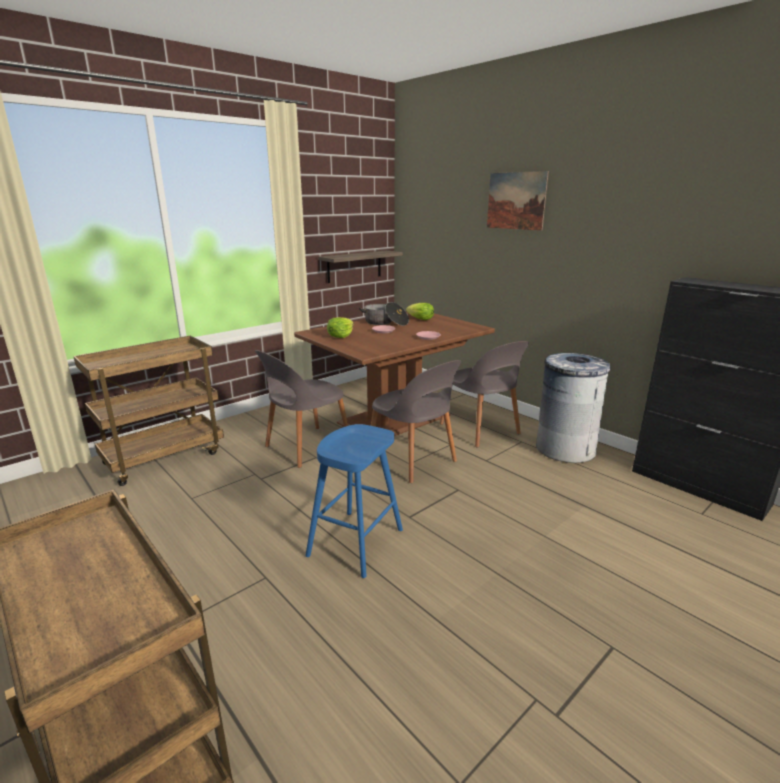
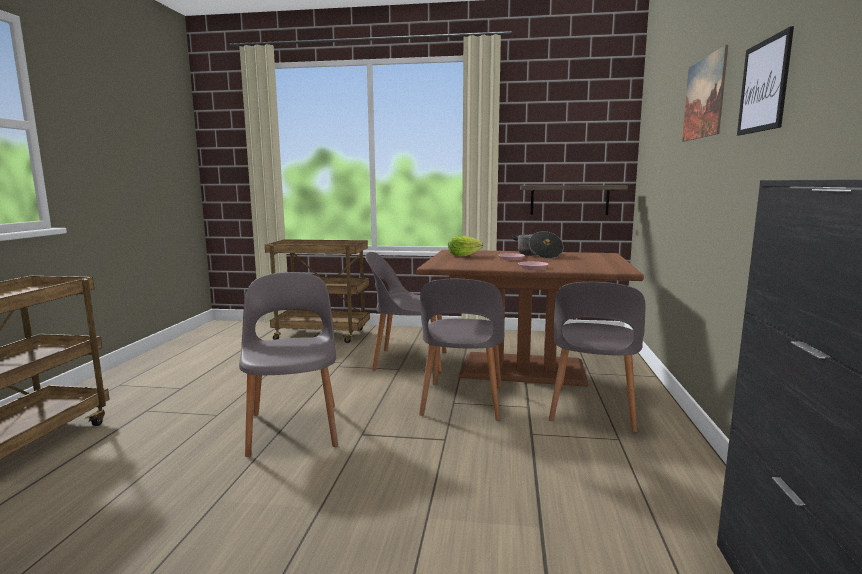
camera: 50 degrees right, 10 degrees down
(355, 543) = (294, 427): blue stool -> grey chair
(420, 319) = (584, 258): lettuce -> none
(565, 449) = (663, 472): grey trash can -> none
(598, 210) = (764, 86): none -> picture

